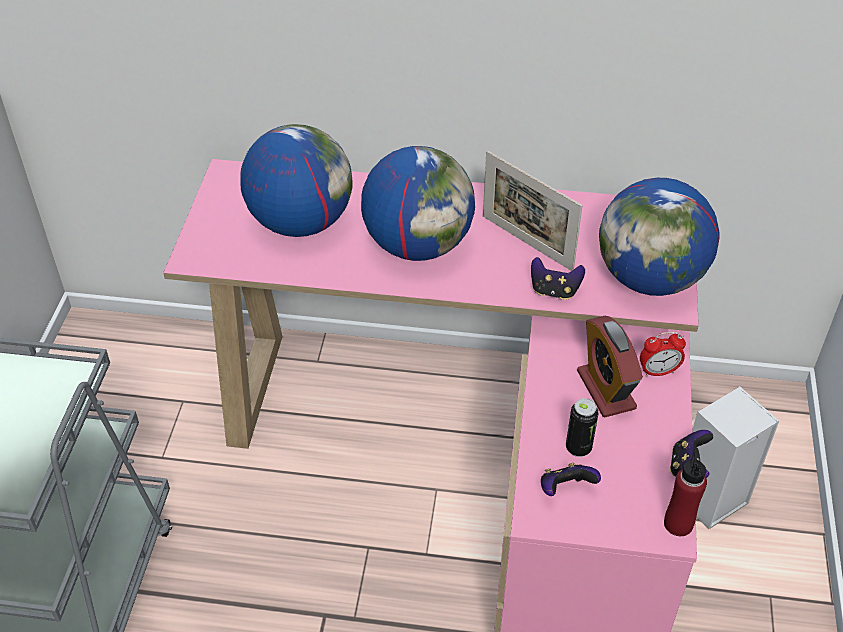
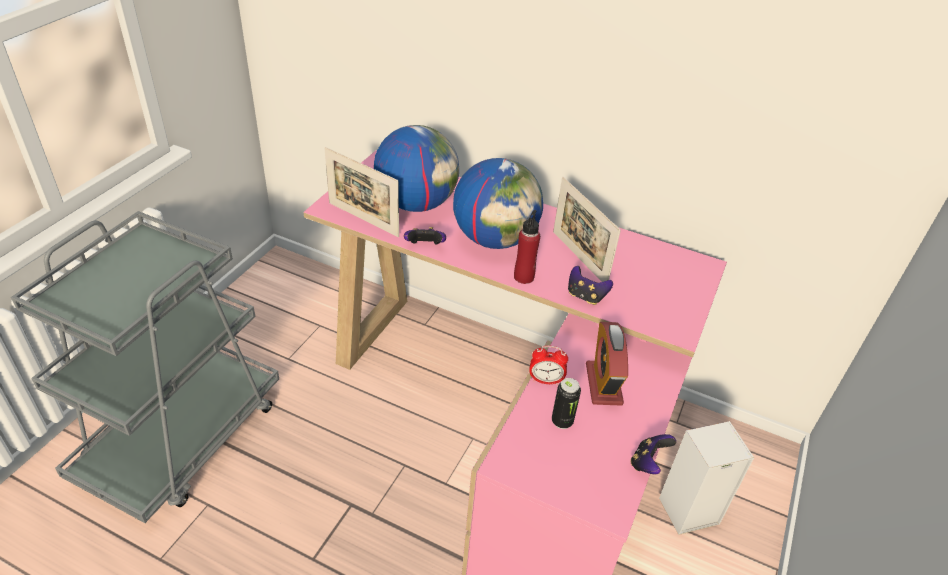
camera: 15 degrees right, 5 degrees down
(245, 262) = (363, 219): none -> picture frame
(565, 489) = (537, 450): game controller -> game controller (425, 247)
(650, 279) = (667, 307): globe -> none
(658, 371) = (653, 382): alarm clock -> alarm clock (545, 380)
(678, 523) = (621, 505): red bottle -> red bottle (524, 277)

